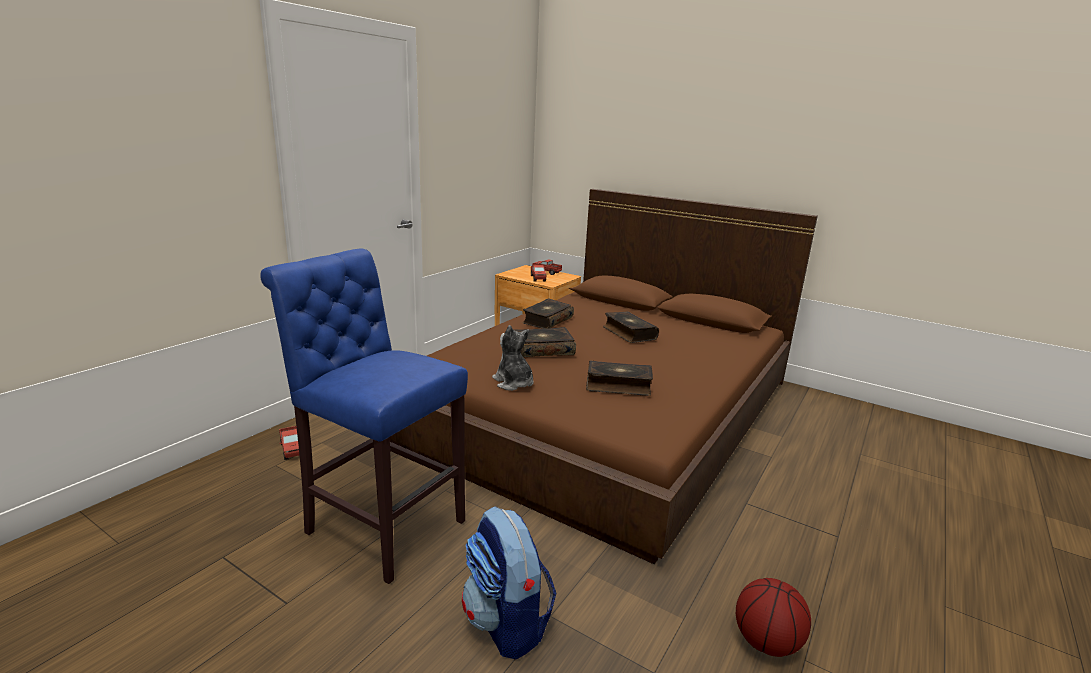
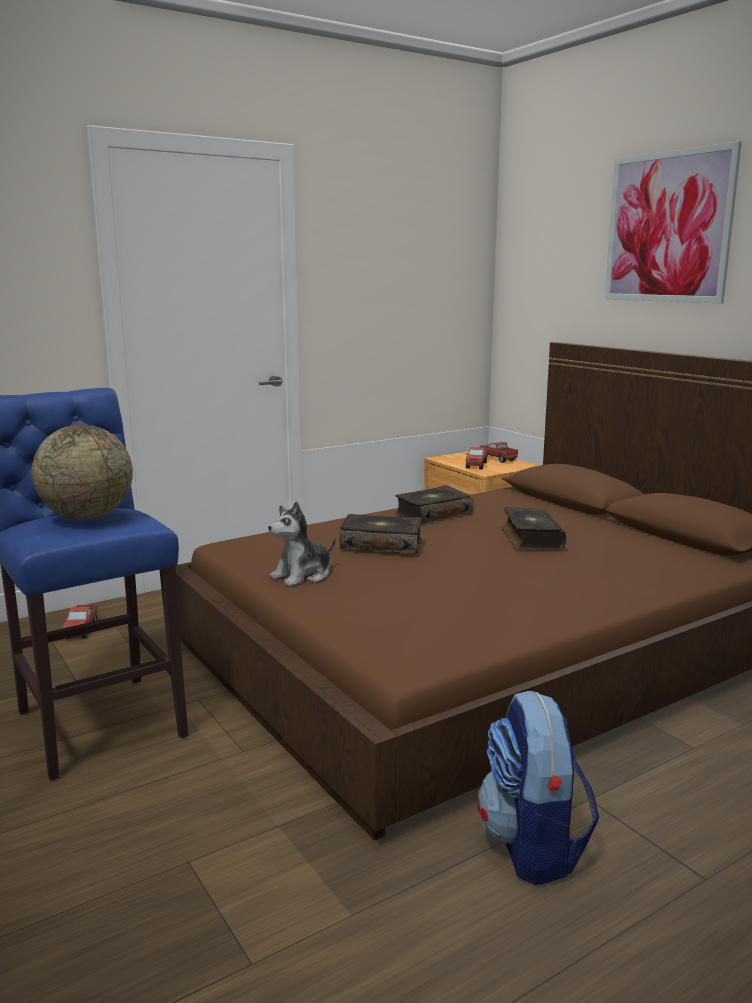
camera: 25 degrees right, 5 degrees down
(389, 364) = (87, 517): none -> globe
(507, 623) = (133, 854): backpack -> backpack (533, 846)
(513, 383) = (303, 575): plush toy -> plush toy turned 120 degrees counterclockwise
(618, 386) = (436, 596): book -> none
(681, 113) = (668, 227): none -> picture
(766, 643) = (442, 981): basketball -> none

